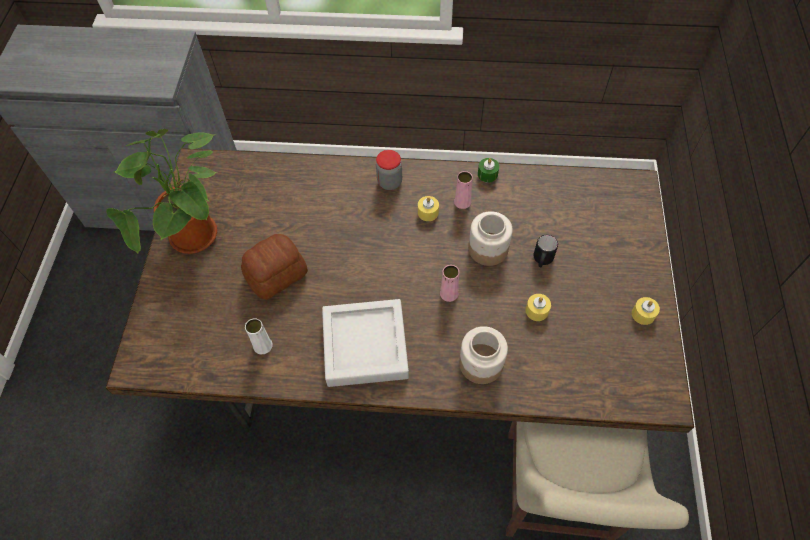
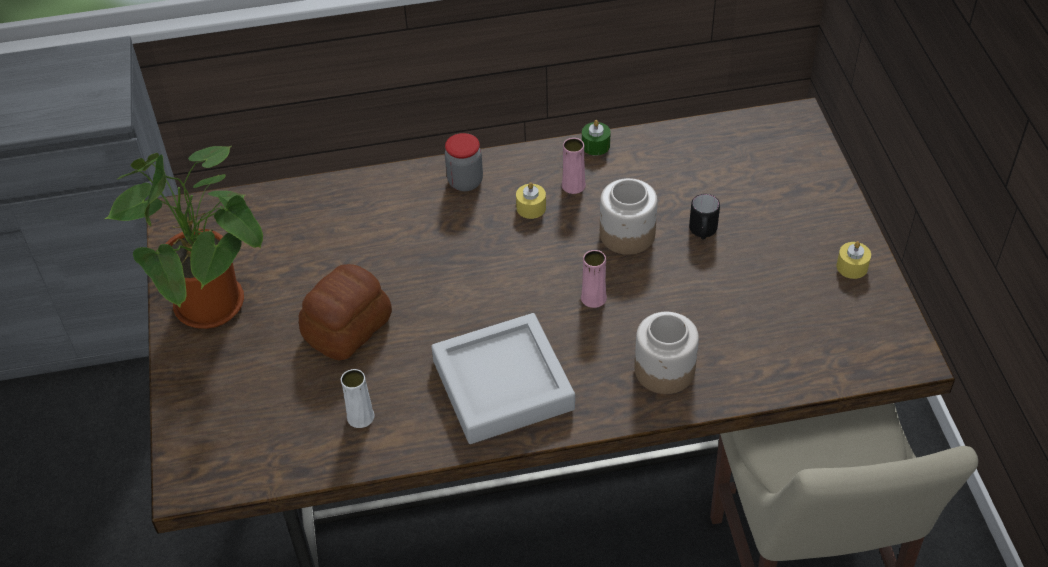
camera: 15 degrees left, 10 degrees down
(537, 310) = (716, 292): yellow candle -> none

